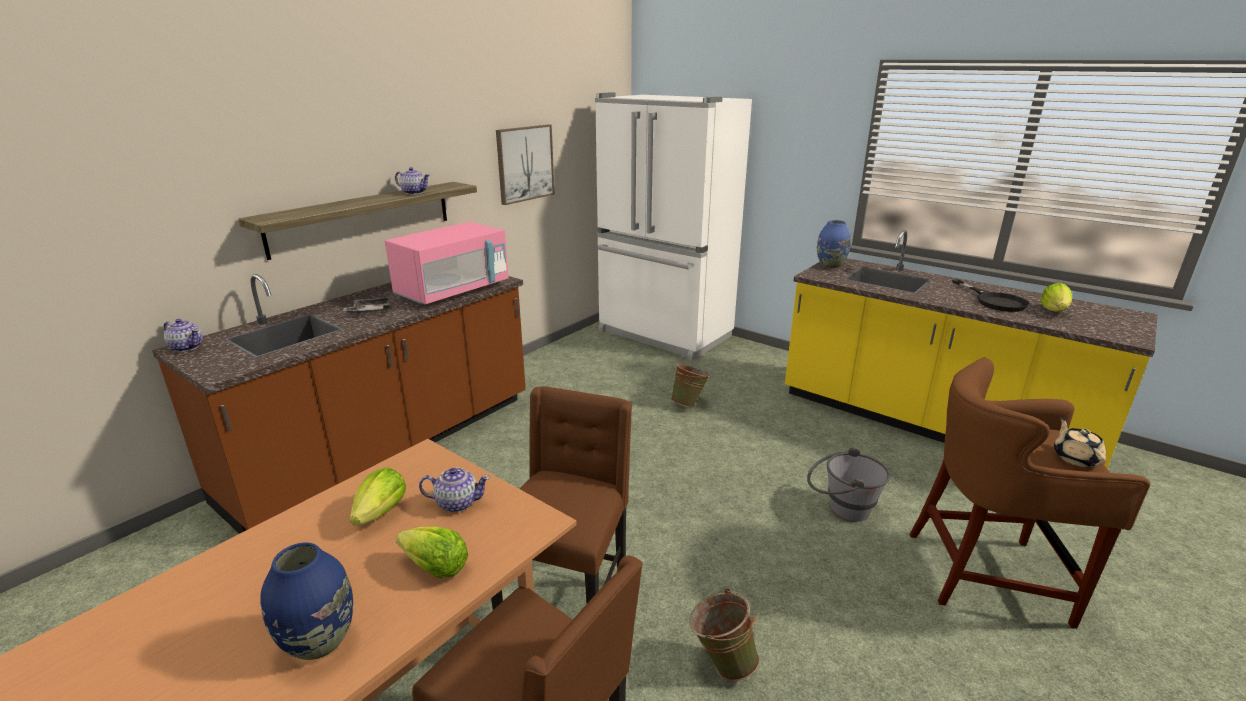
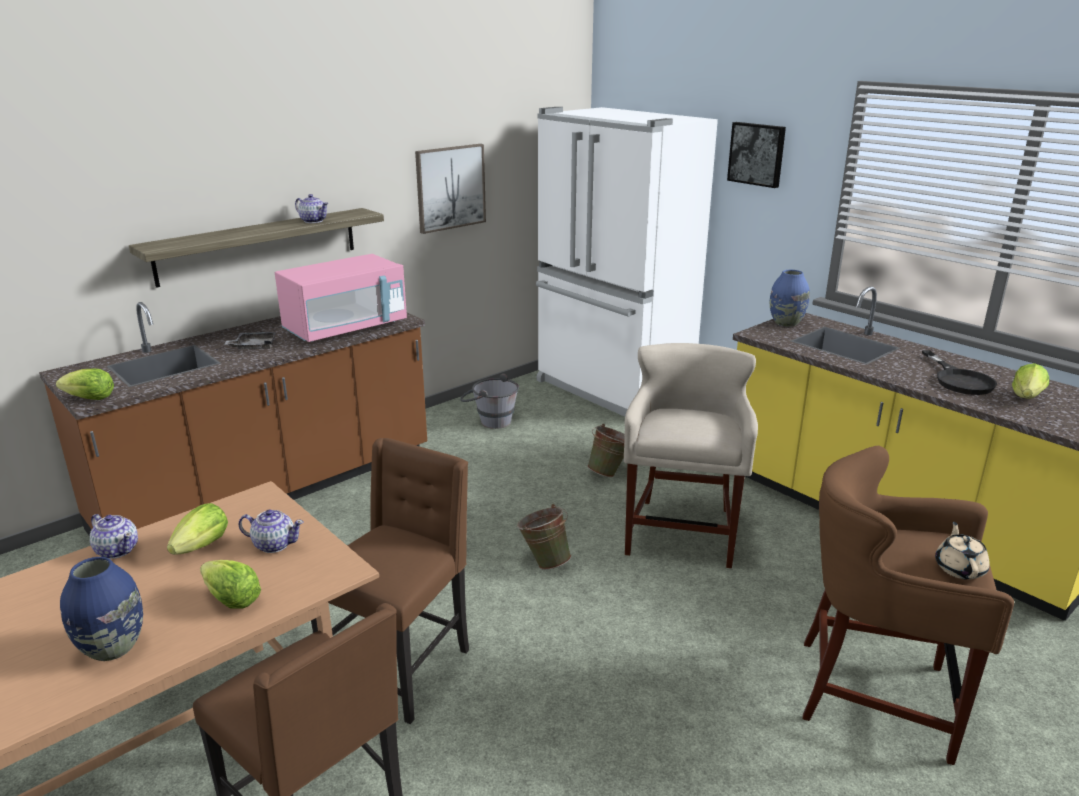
camera: 10 degrees right, 0 degrees up
(187, 347) = (70, 371): teapot -> teapot (117, 550)
(218, 372) = (90, 399): none -> lettuce
(721, 662) = (537, 743): green bucket -> green bucket (544, 561)
(769, 450) = (681, 533): none -> beige stool
(788, 127) = (757, 154): none -> picture
(841, 508) = (737, 605): grey bucket -> grey bucket (489, 420)

